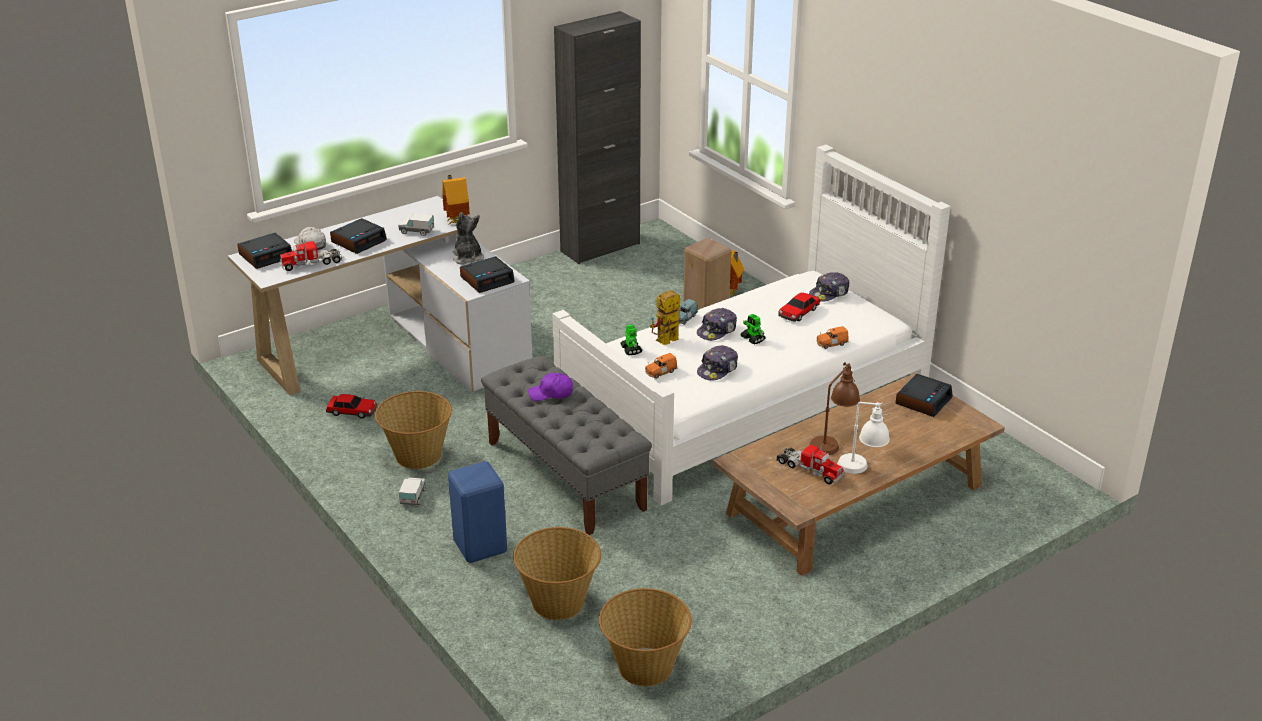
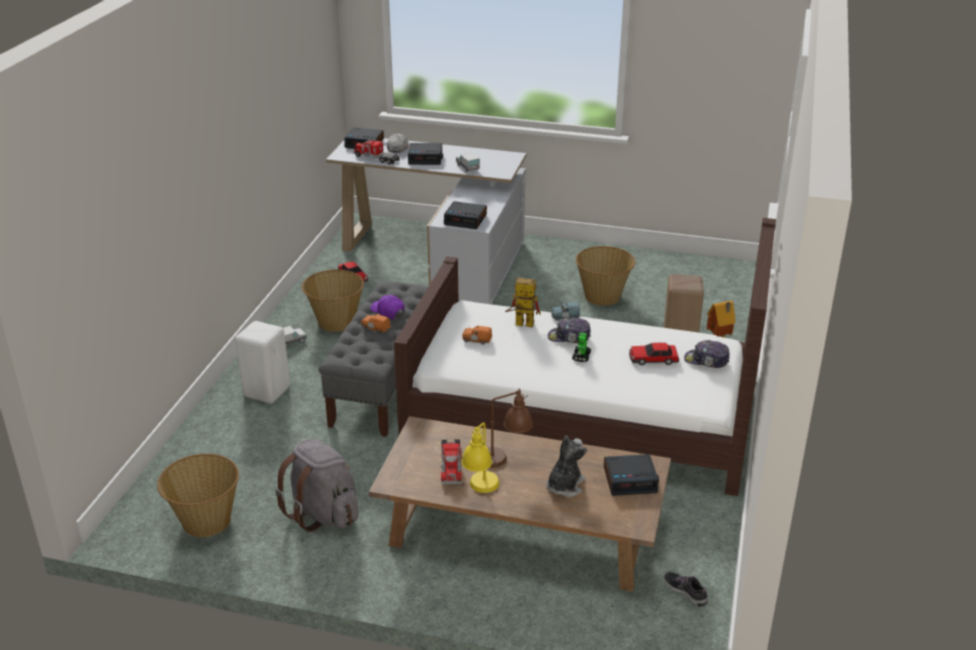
camera: 50 degrees right, 0 degrees up
(456, 221) = (502, 172): toy house -> none
(468, 258) = (483, 202): plush toy -> plush toy (564, 486)
(478, 546) = (266, 391): blue stool -> white stool
(558, 601) = (241, 450): basket -> basket (603, 296)
(600, 247) = (685, 261): black cabinet -> none
(631, 350) = (489, 316): toy robot -> none
(715, 592) = (323, 513): none -> grey backpack
(718, 369) = (515, 361): cap -> none
(745, 401) = (581, 415): white bed -> brown bed
(831, 344) = (630, 394): orange toy car -> orange toy car (375, 328)
(861, 471) = (481, 491): white table lamp -> yellow table lamp
(1005, 464) = (685, 591): none -> shoe

